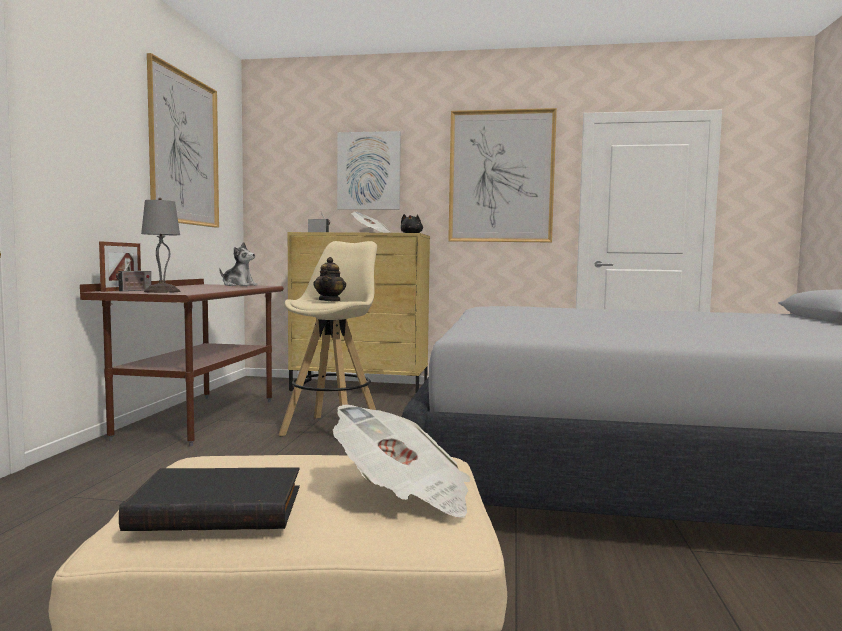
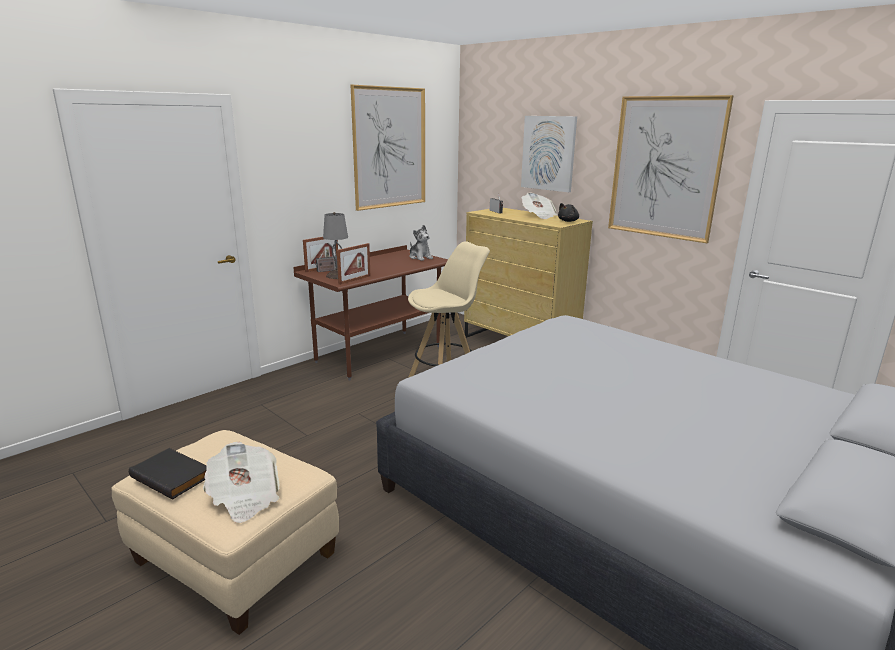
camera: 35 degrees right, 15 degrees up
(197, 292) = (354, 280): none -> picture frame
(330, 300) = (441, 296): teapot -> none

